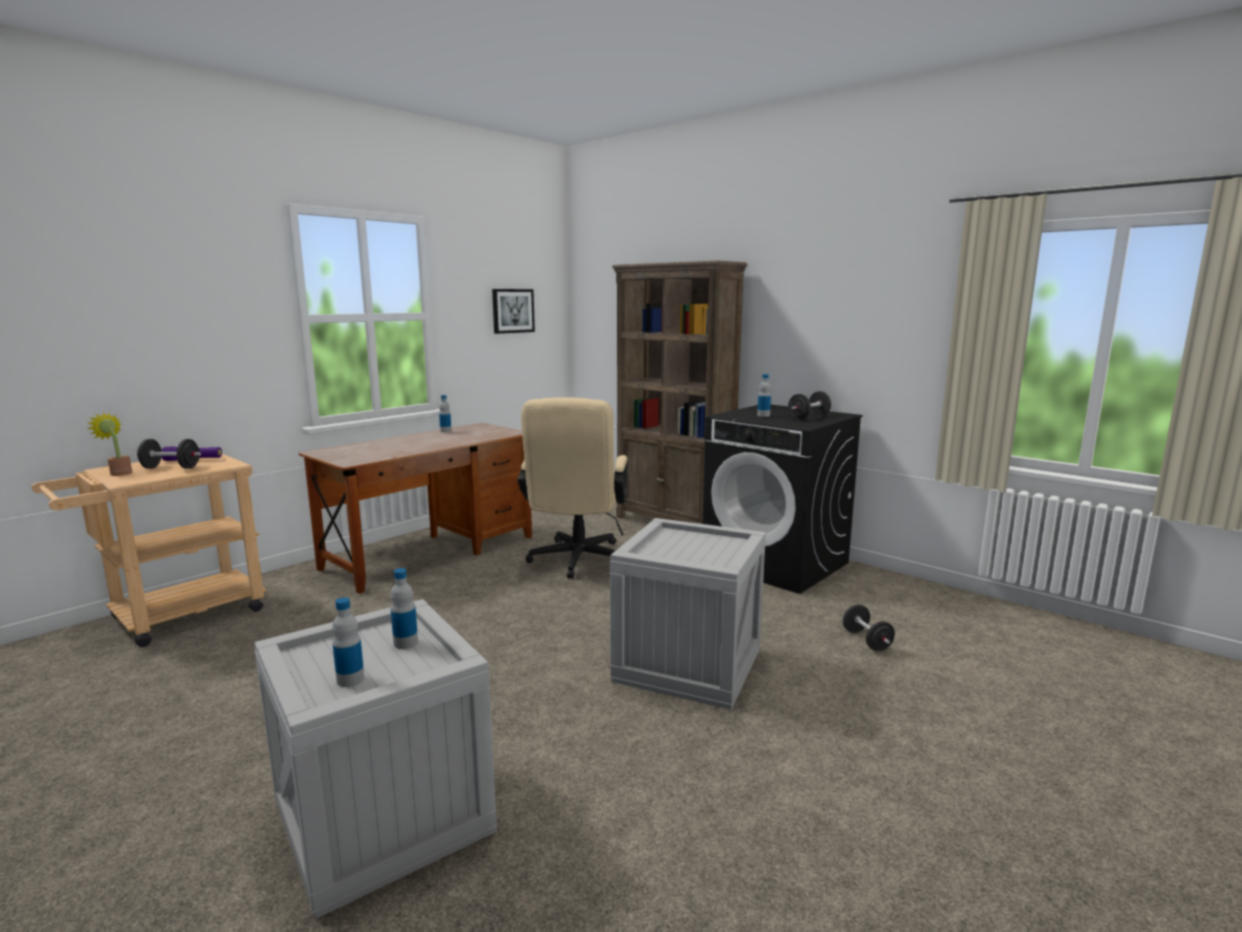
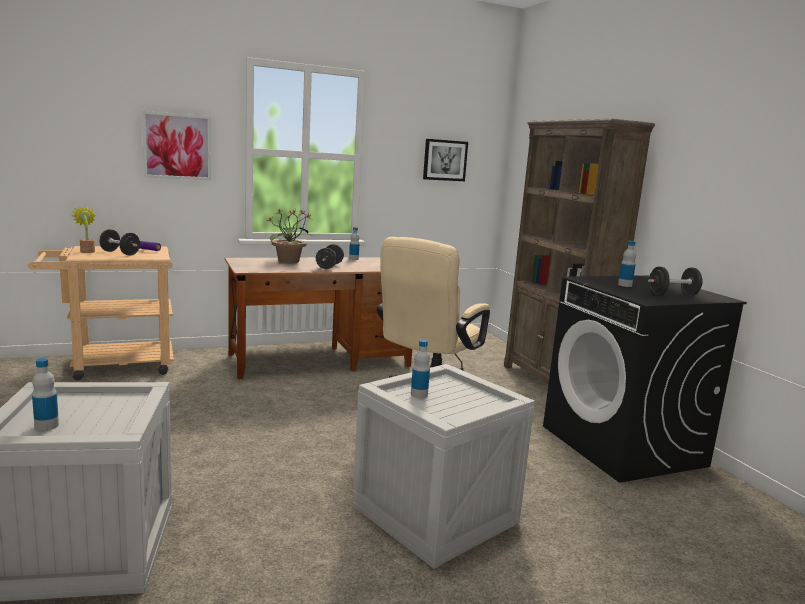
camera: 25 degrees right, 0 degrees up
(212, 320) = (177, 146): none -> picture
(382, 445) = (289, 261): none -> potted plant
(405, 643) = (117, 411): bottle -> bottle (419, 394)
(866, 641) = (648, 552): black dumbbell -> black dumbbell (329, 266)

